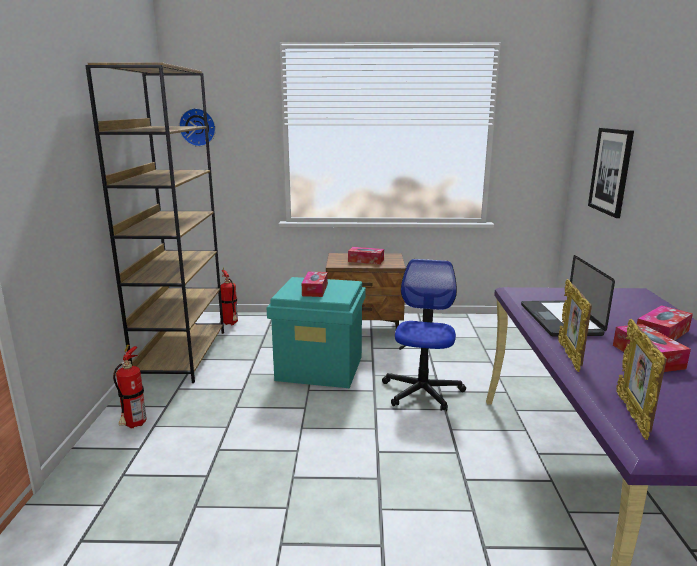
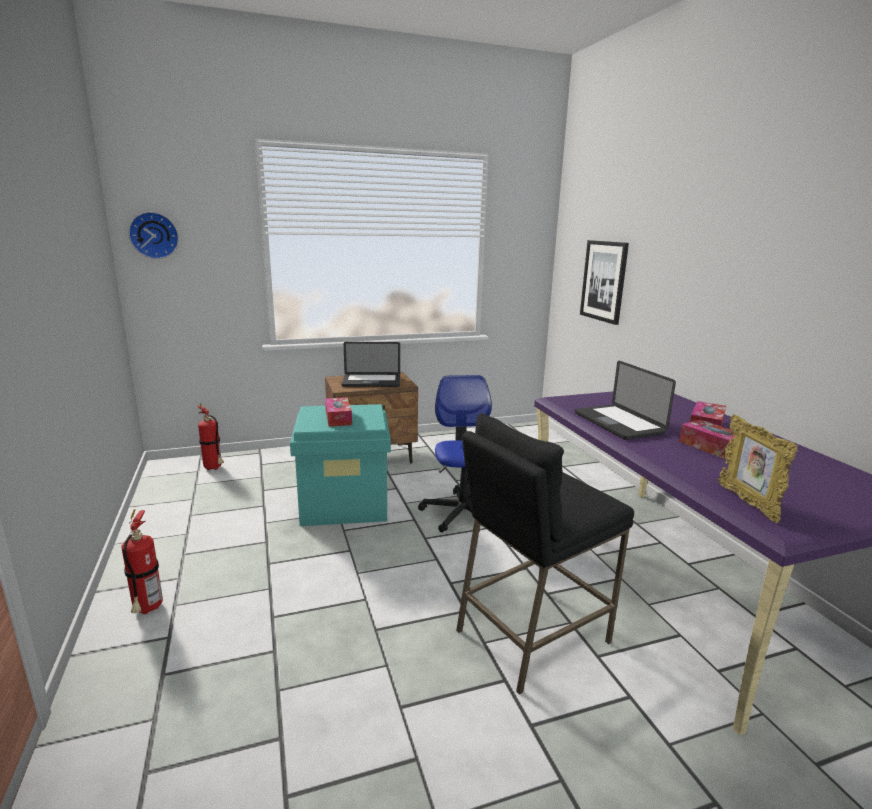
camera: 20 degrees left, 0 degrees up
(181, 354) = (168, 512): brown bookcase -> none
(366, 260) = (371, 382): tissue box -> laptop
(427, 513) = (531, 636): none -> black stool
(569, 356) = (654, 456): picture frame -> none

